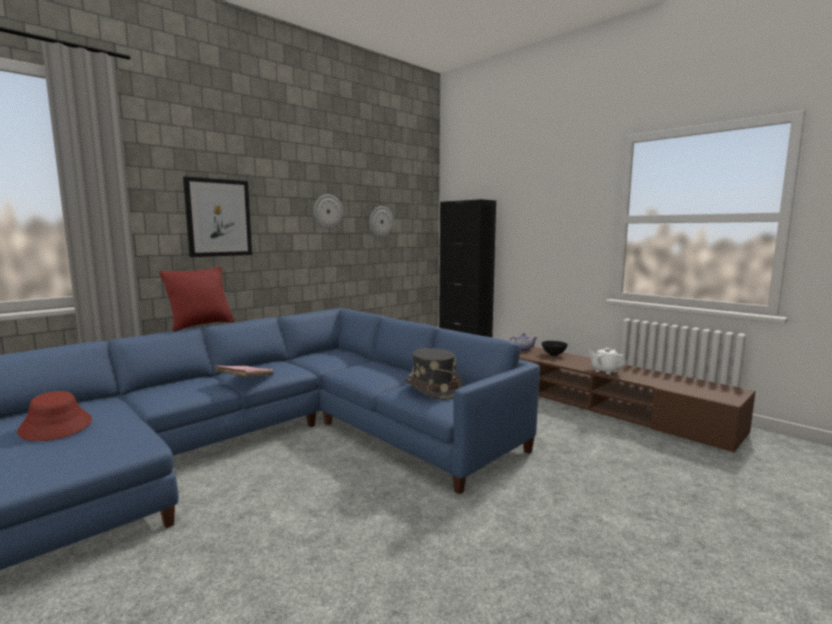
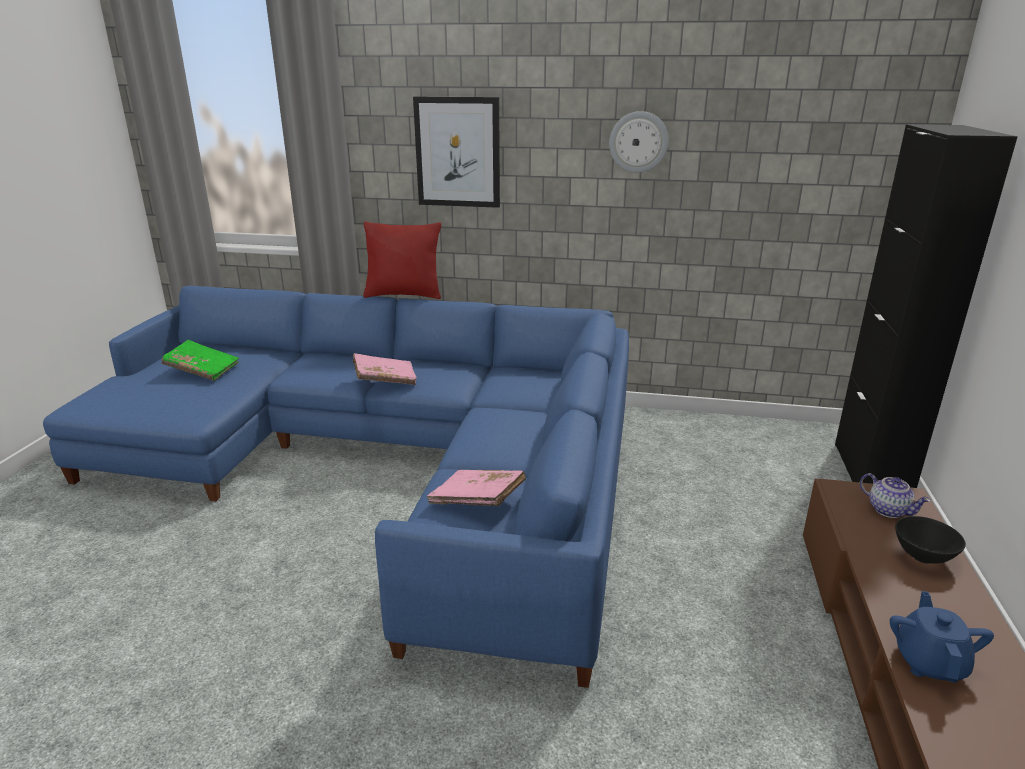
camera: 55 degrees right, 15 degrees up
(56, 426) = (202, 370): red hat -> green book
(381, 222) = (760, 161): wall clock -> none
(432, 389) = (477, 500): grey hat -> pink book
(605, 371) = (929, 662): white teapot -> blue teapot

